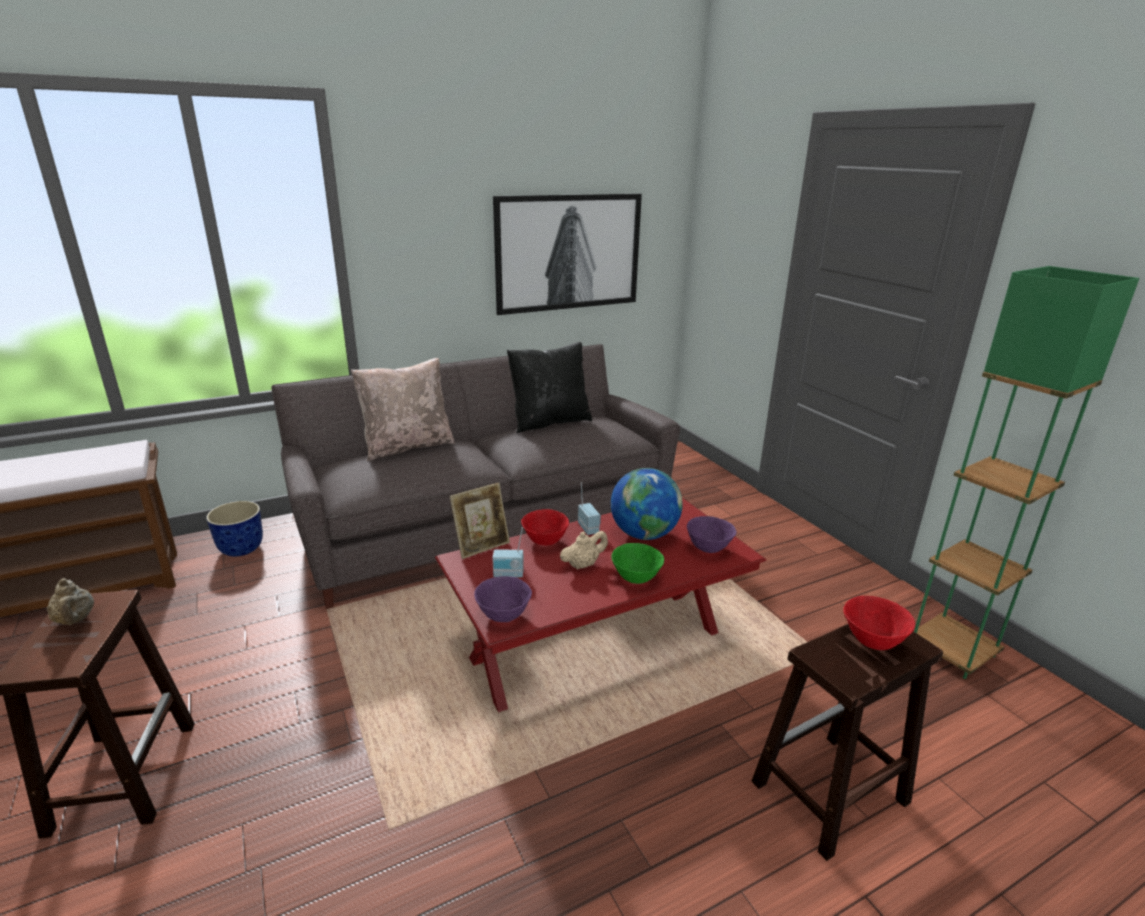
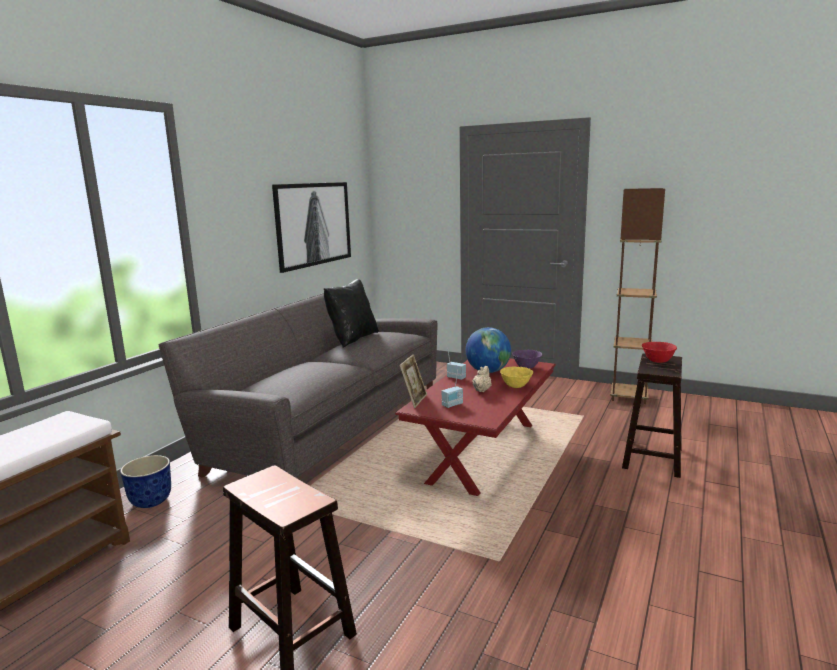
camera: 35 degrees left, 10 degrees down
(75, 620) = (266, 488): beige teapot -> none
(407, 446) = (283, 370): beige pillow -> none
(503, 615) = (482, 418): purple bowl -> none
(545, 542) = (444, 388): red bowl -> none
(636, 579) = (516, 386): green bowl -> yellow bowl
(952, 651) = (629, 396): green floor lamp -> brown floor lamp

